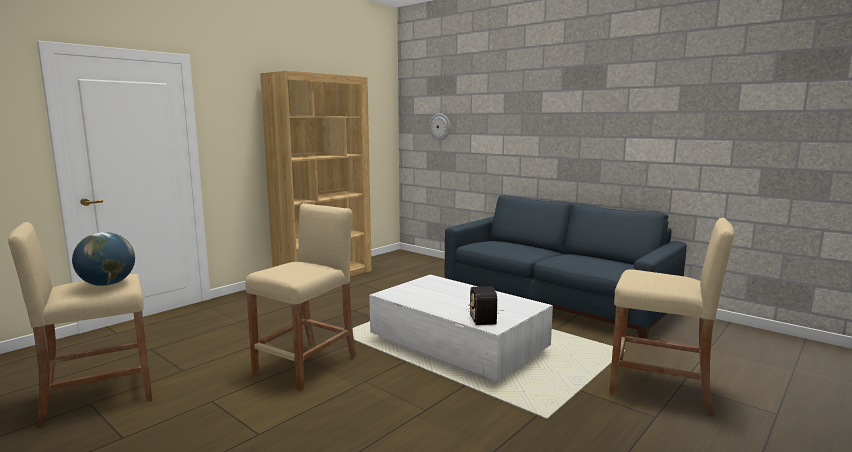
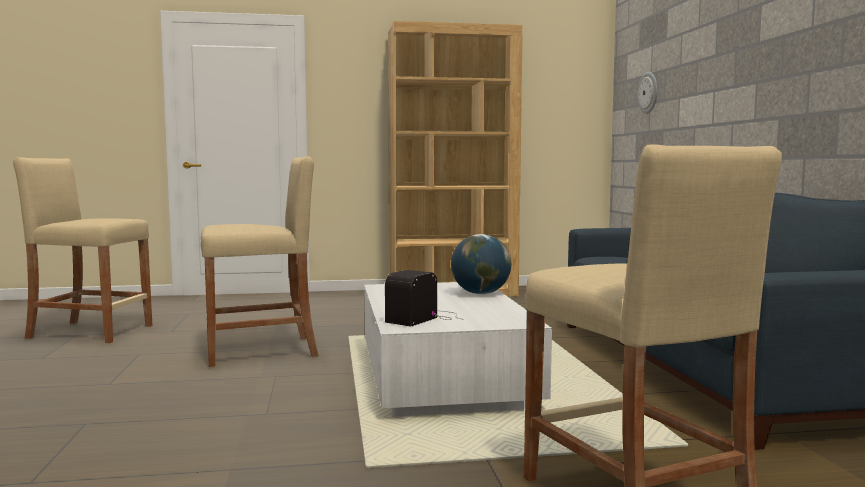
camera: 40 degrees right, 5 degrees down
(107, 284) = (96, 219): globe -> globe (480, 293)

